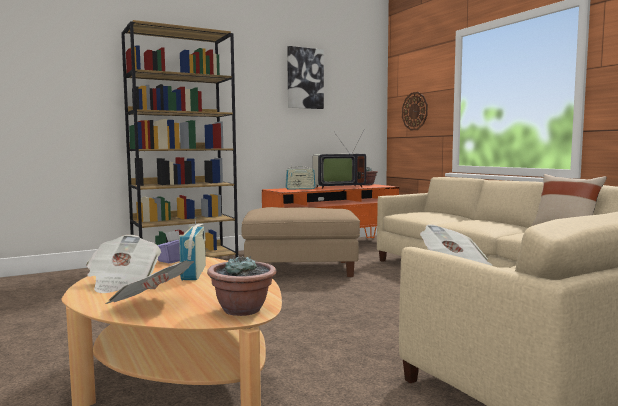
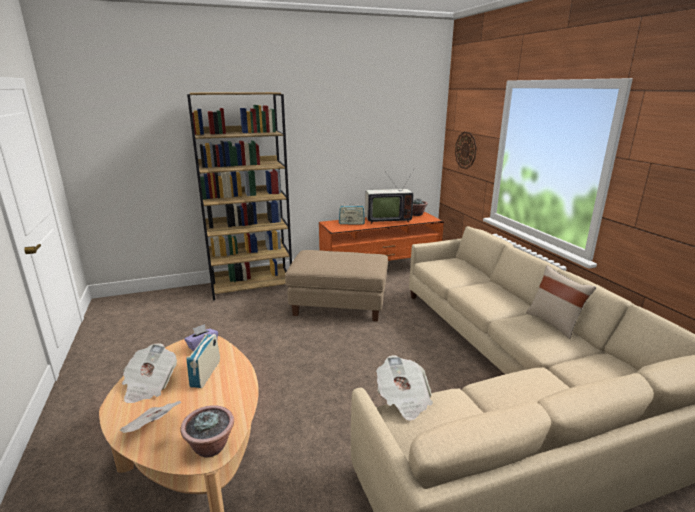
camera: 10 degrees right, 15 degrees up
(305, 78) = (361, 118): picture -> none

